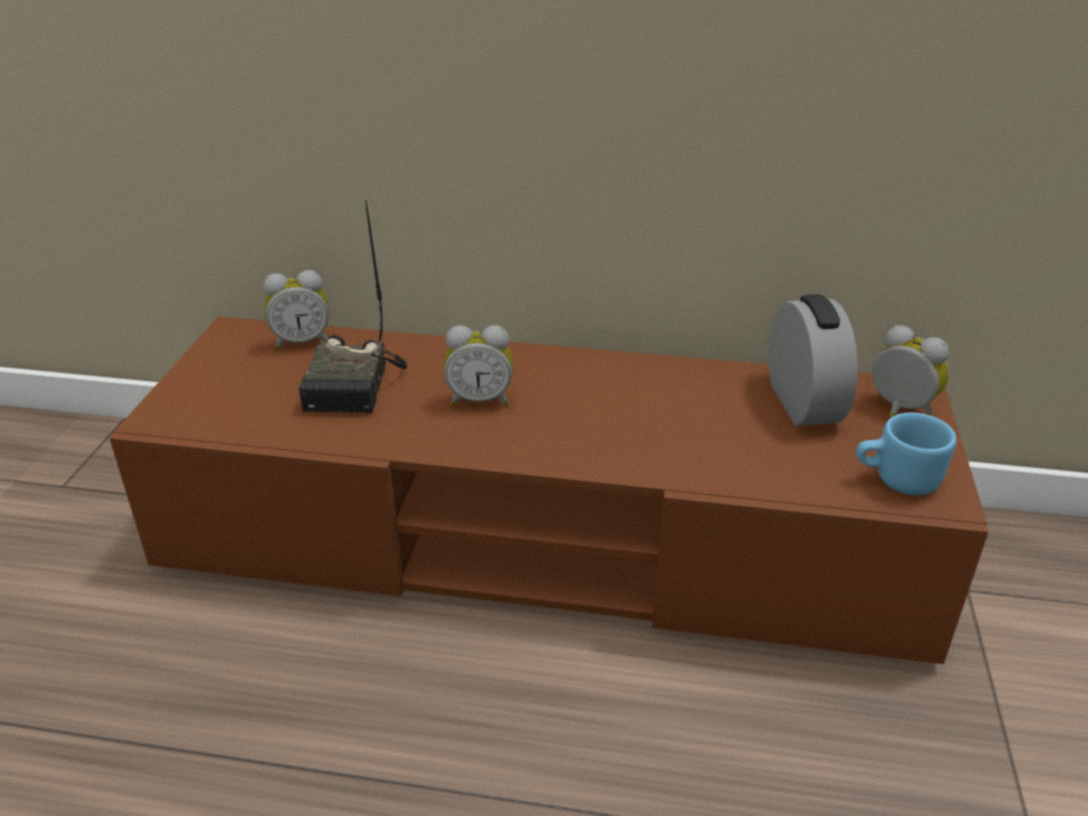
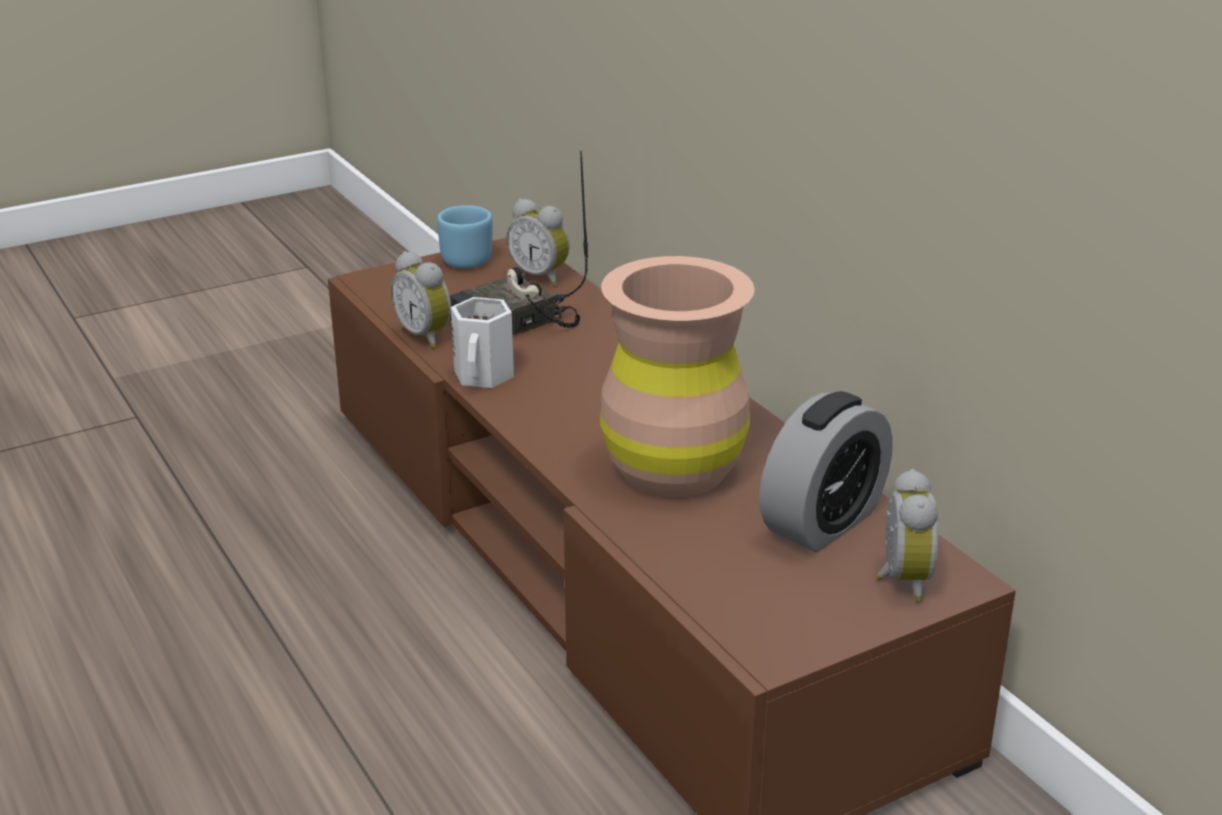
camera: 50 degrees right, 5 degrees down
(416, 438) = (485, 375): none -> white mug
(480, 399) = (576, 376): alarm clock -> alarm clock (427, 336)
(668, 424) = (673, 469): none -> brown vase
(895, 480) = (764, 615): blue mug -> blue mug (462, 258)

